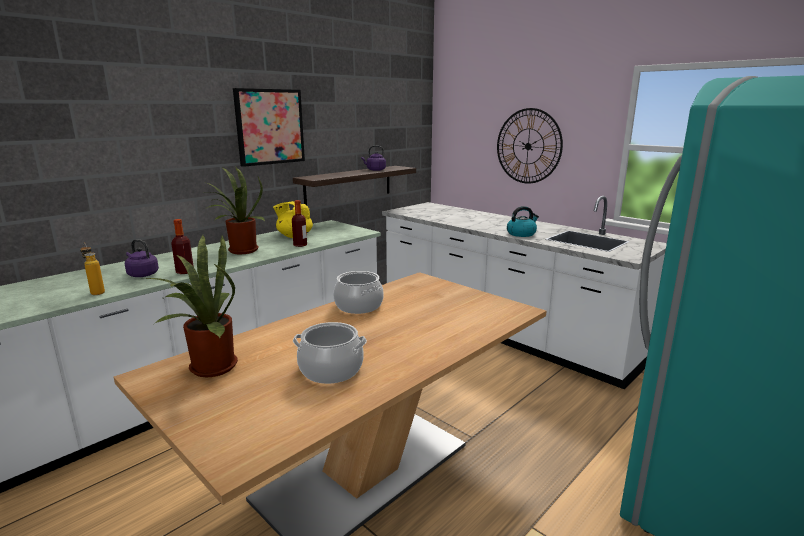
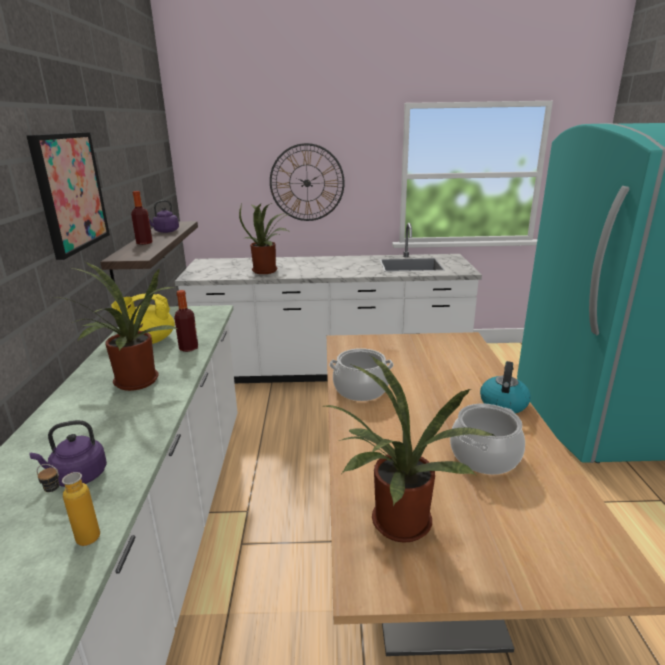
camera: 45 degrees left, 5 degrees up
(185, 272) = (137, 441): bottle -> bottle (144, 243)
(453, 218) = (267, 271): none -> potted plant
(521, 234) = (358, 271): kettle -> kettle (503, 403)

